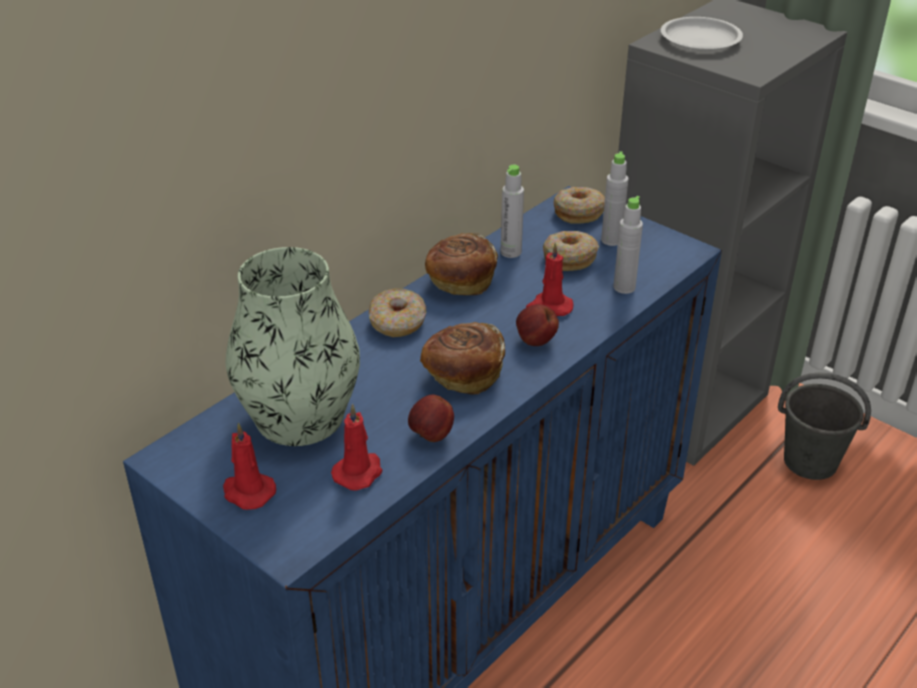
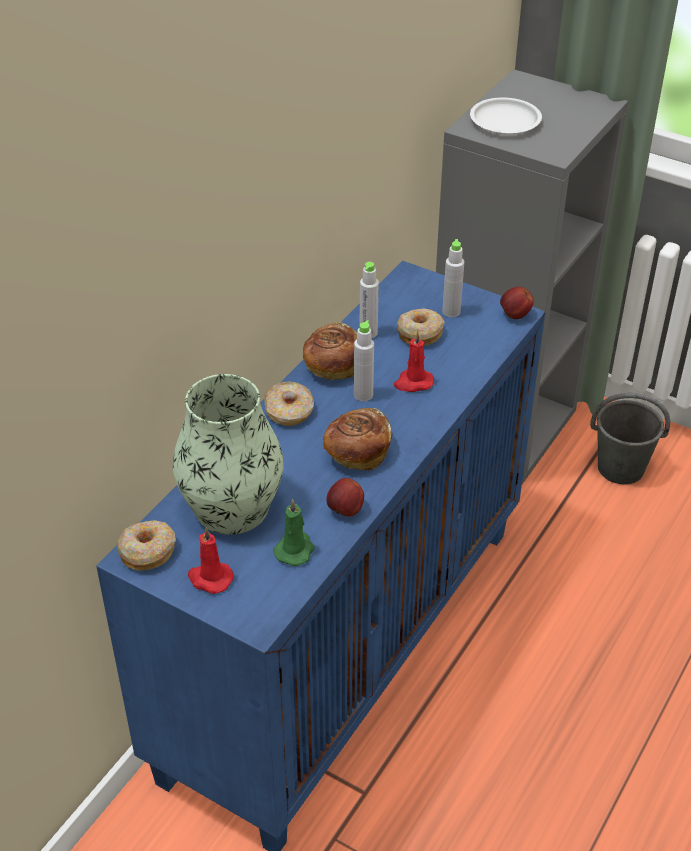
camera: 10 degrees left, 5 degrees up
(359, 472) = (295, 549): red candle -> green candle
(535, 341) = (409, 416): apple -> apple (514, 315)
(578, 212) = (417, 287): donut -> donut (147, 551)
(624, 287) = (471, 356): grey bottle -> grey bottle (363, 395)

